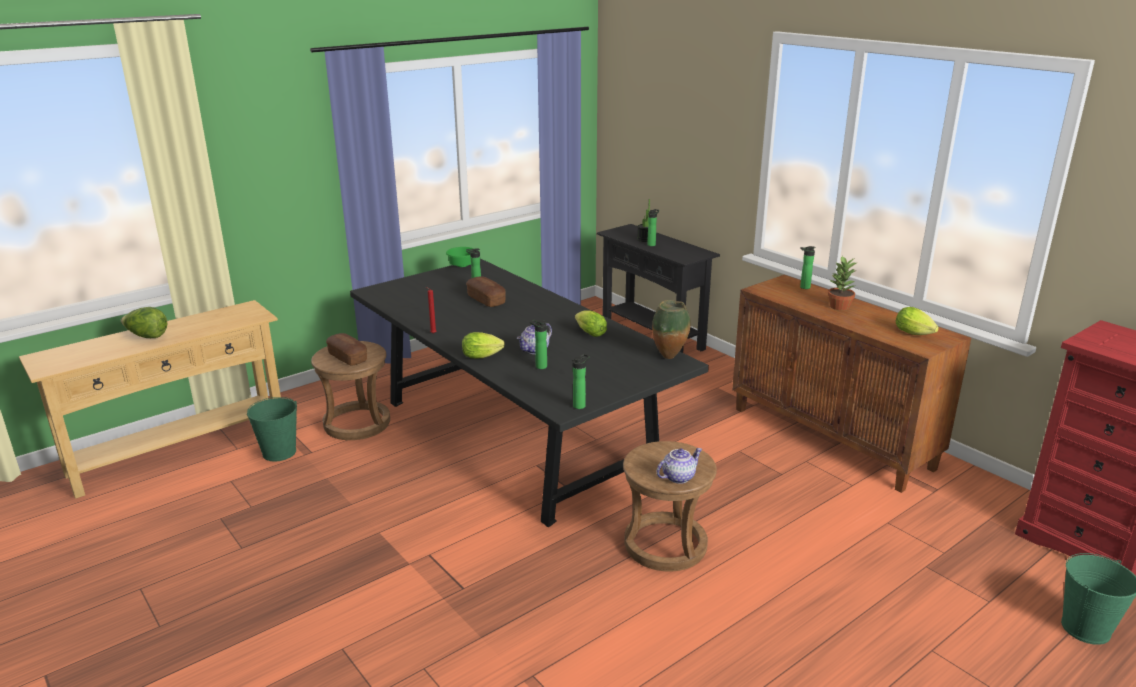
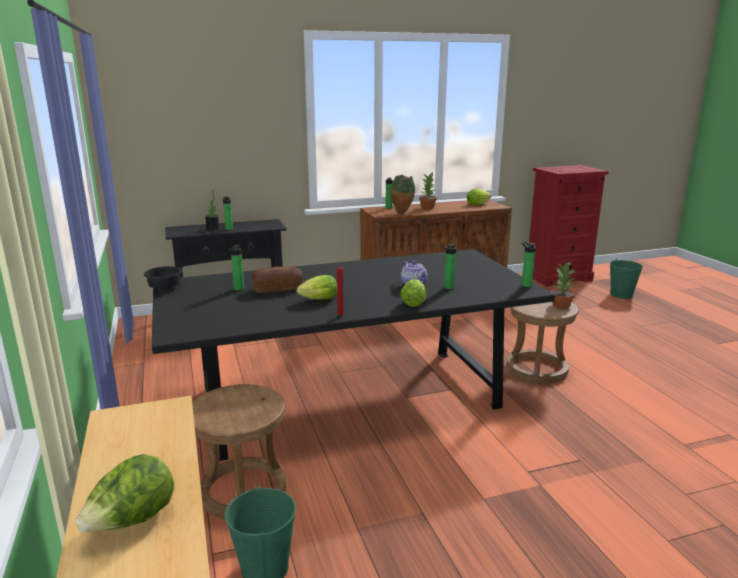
camera: 70 degrees left, 5 degrees down
(347, 357) = (242, 407): bread -> none
(462, 266) = (166, 288): green bowl -> black bowl
(589, 333) = (393, 267): lettuce -> lettuce (317, 300)
(670, 358) = (457, 254): vase -> vase (402, 213)
(678, 477) = (560, 305): teapot -> potted plant

